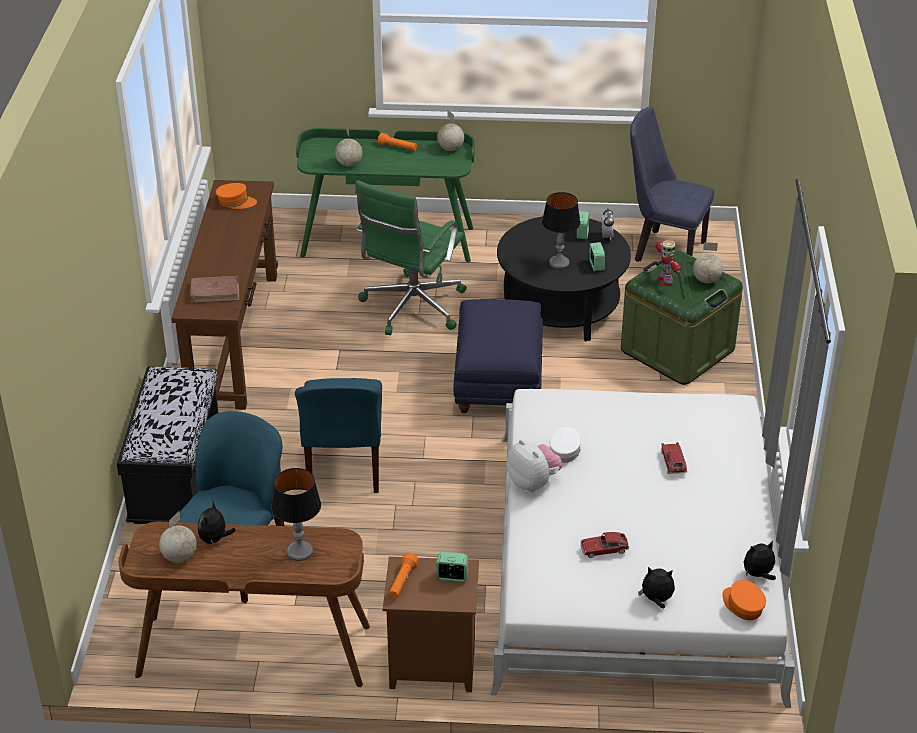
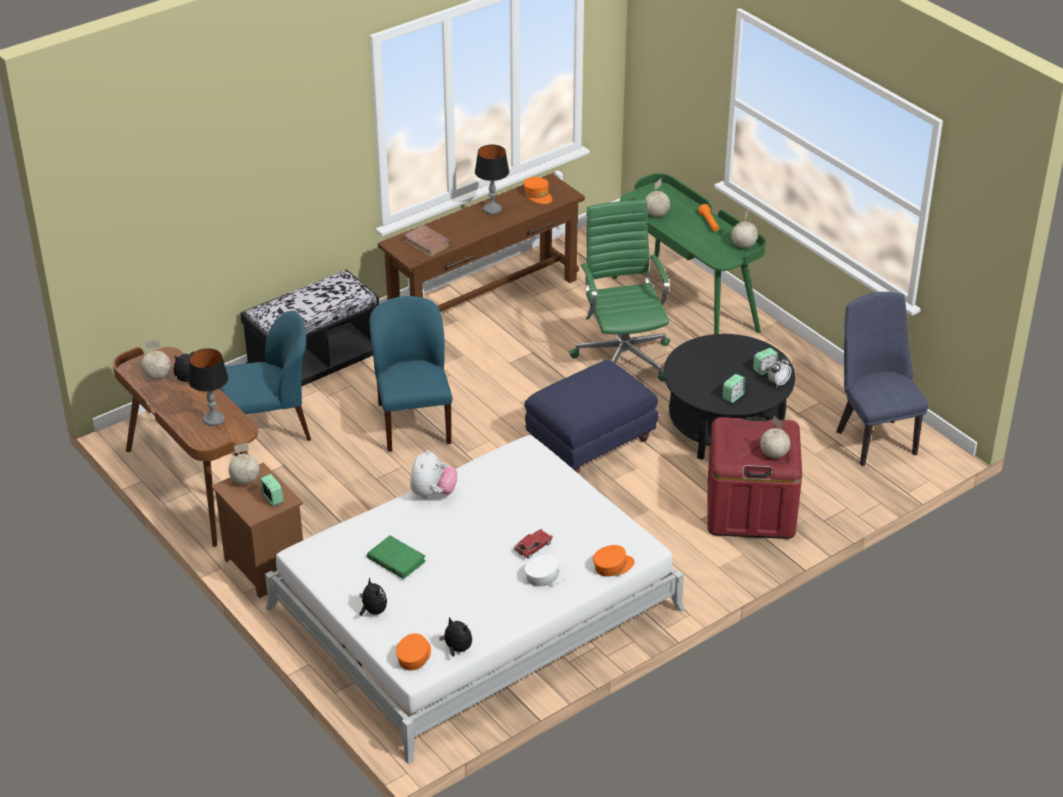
camera: 50 degrees right, 0 degrees up
(344, 466) = (413, 422): blue chair -> blue chair turned 120 degrees clockwise
(402, 582) = (244, 480): orange flashlight -> globe
(411, 308) = (623, 357): green office chair -> green office chair turned 90 degrees clockwise
(559, 263) = (710, 378): table lamp -> table lamp (492, 209)
(565, 450) = (486, 490): white cap -> white cap (545, 576)
(604, 549) = (396, 560): toy car -> green book
(664, 280) = (744, 434): toy robot -> none
(677, 350) = (750, 509): green storage box -> red storage box
(741, 433) = (613, 566): none -> orange cap

